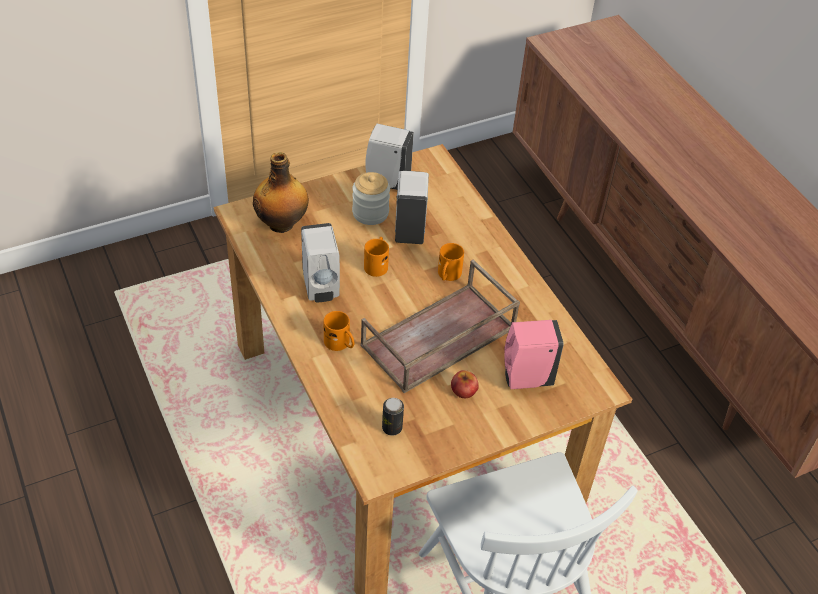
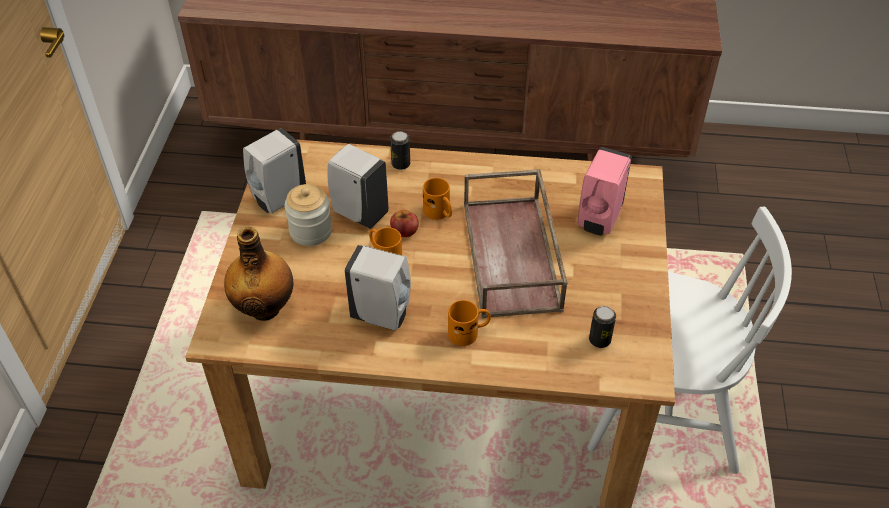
camera: 55 degrees left, 0 degrees up
(463, 390) = (586, 267): apple -> apple (404, 230)
(481, 230) = (401, 164): none -> can

